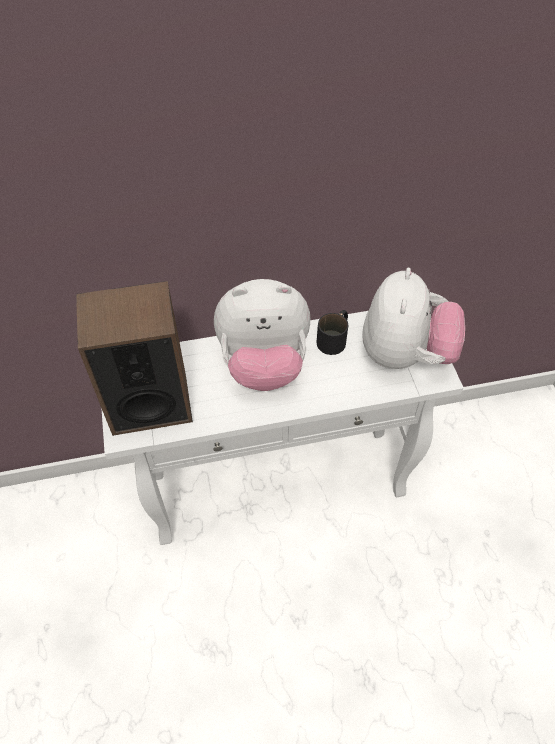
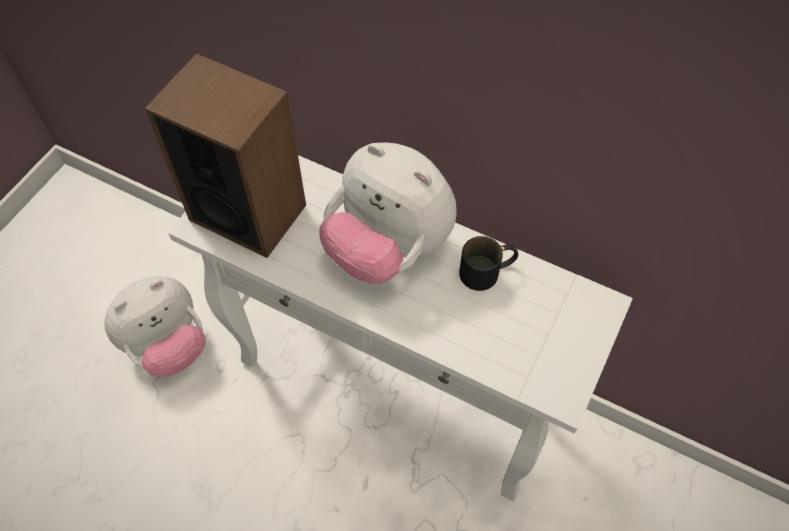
camera: 40 degrees right, 5 degrees up
(405, 355) = (547, 343): plush toy -> plush toy (168, 345)

